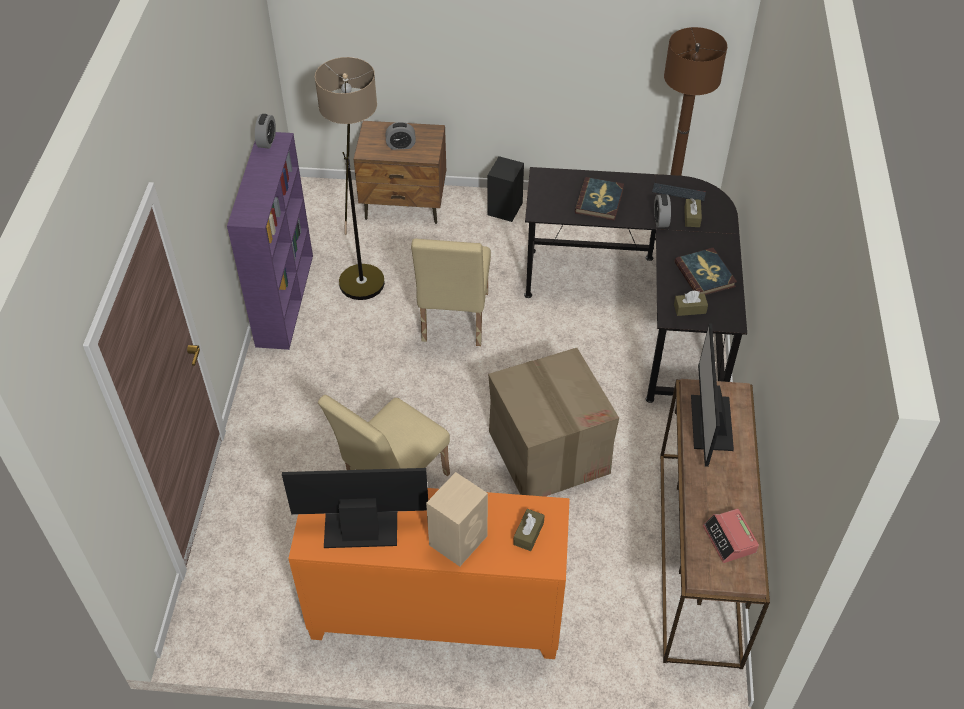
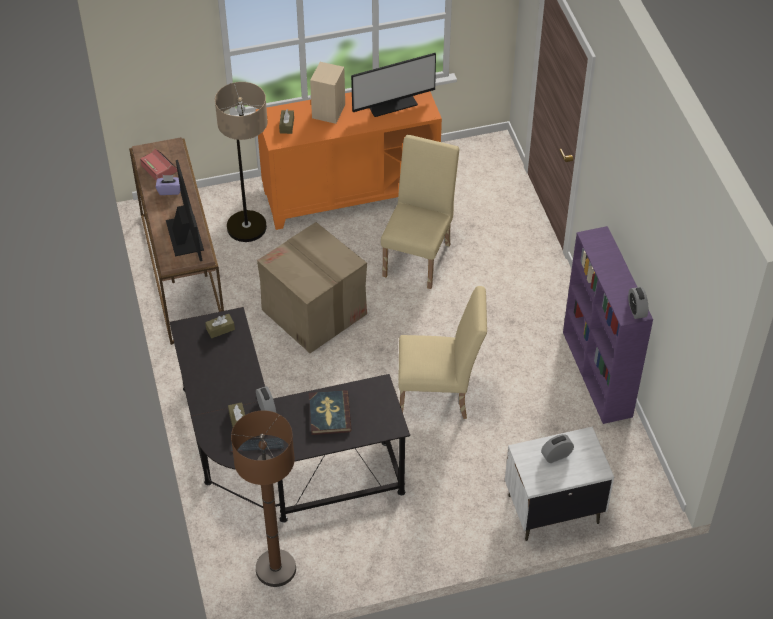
camera: 160 degrees right, 0 degrees up
(363, 269) = (547, 424): floor lamp -> floor lamp (250, 239)
(404, 204) = (552, 509): brown nightstand -> white nightstand
(453, 322) = (439, 396): beige chair -> beige chair turned 105 degrees clockwise
(505, 208) = (449, 536): black speaker -> none
(705, 274) = (214, 365): book -> none
(720, 497) = (169, 190): none -> purple tissue box

